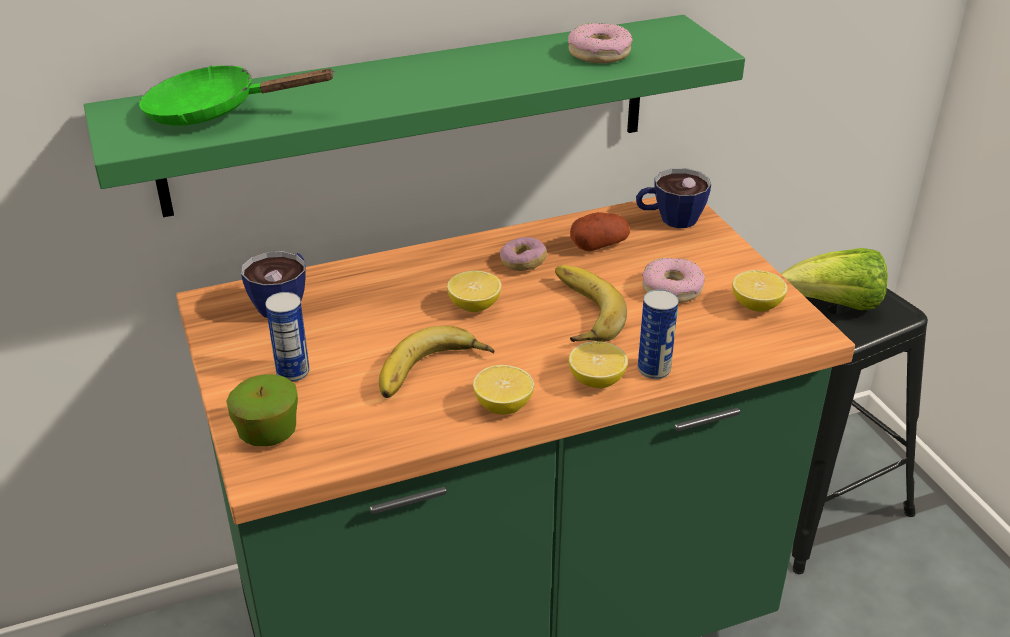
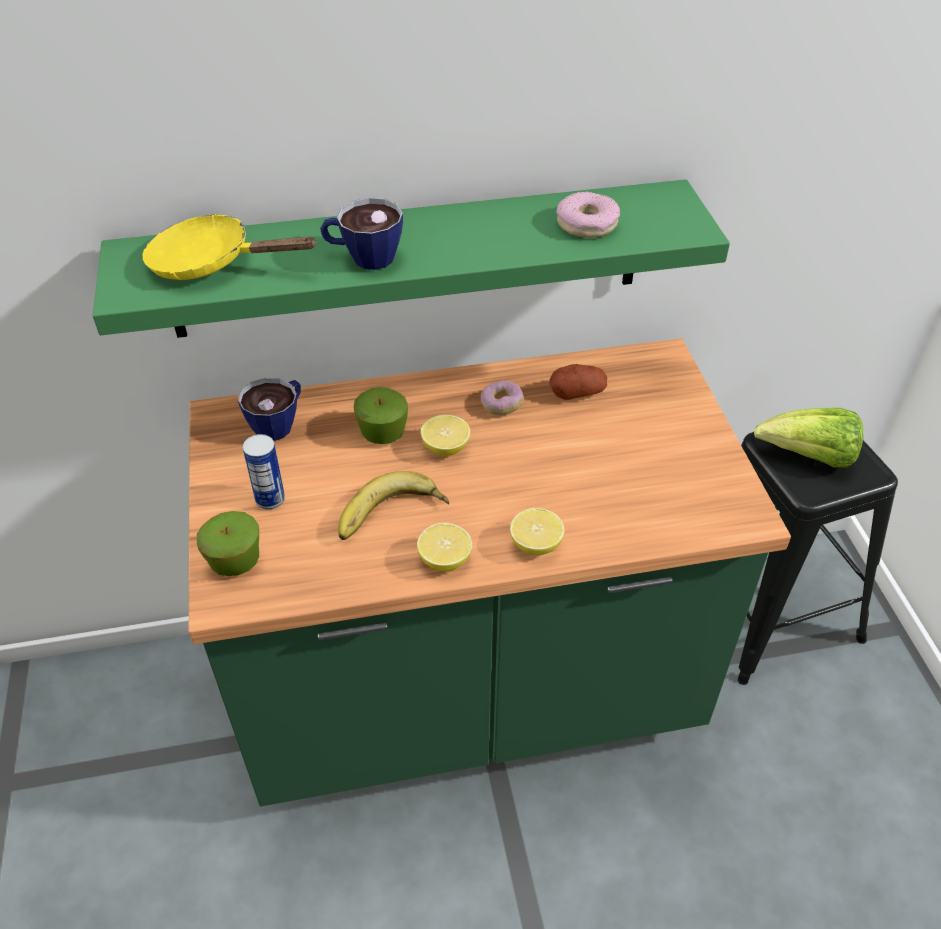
camera: 10 degrees right, 10 degrees up
(214, 111) = (211, 262): green frying pan -> yellow frying pan
(402, 300) = (383, 433): none -> apple
(578, 312) = (538, 466): banana -> none
(654, 370) = (591, 539): can -> none
(669, 219) = (651, 371): cup -> cup (363, 257)
(671, 288) = (632, 451): donut -> none
(756, 306) = (707, 480): lemon -> none

